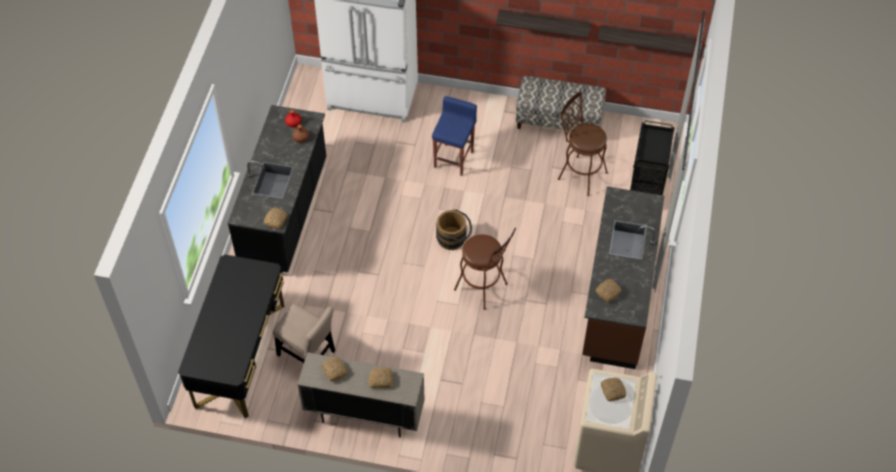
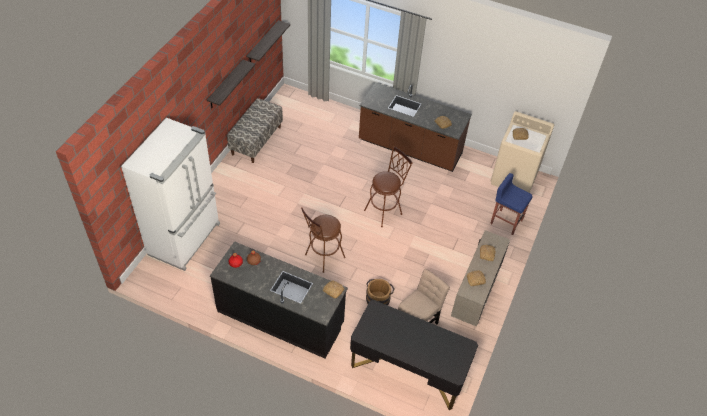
camera: 80 degrees left, 5 degrees down
(454, 159) = (266, 203): blue stool -> blue stool (506, 221)
(454, 239) = (338, 218): brown bucket -> brown bucket (378, 299)
(579, 173) = (305, 141): brown stool -> brown stool (322, 257)
(646, 189) = (329, 114): black cart -> none

